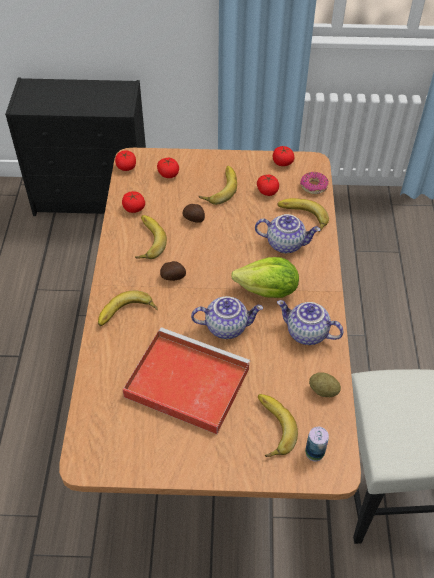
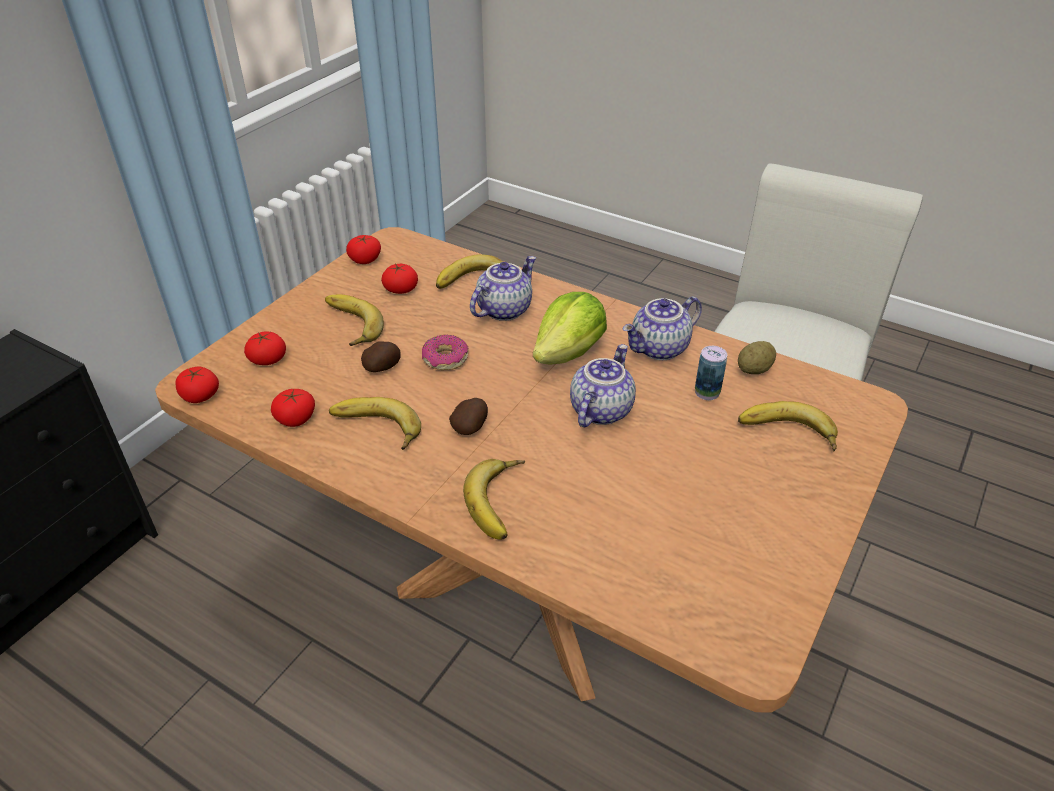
camera: 60 degrees left, 10 degrees down
(184, 382) = (669, 485): red tray -> none
(313, 186) = (432, 254): donut -> donut (445, 359)
(314, 453) = (841, 412): can -> can (707, 392)

